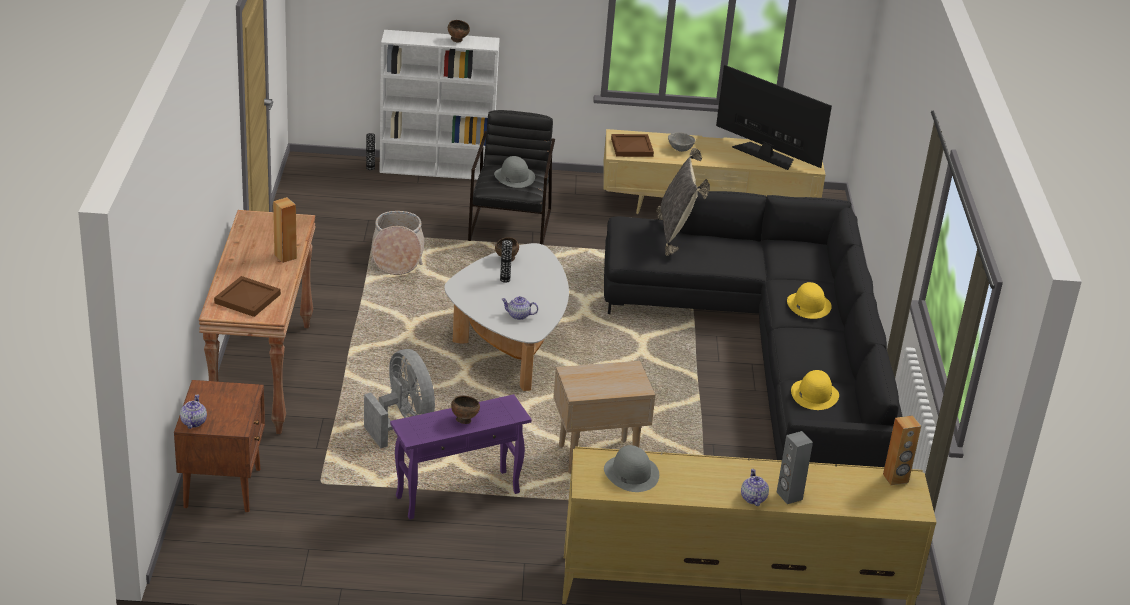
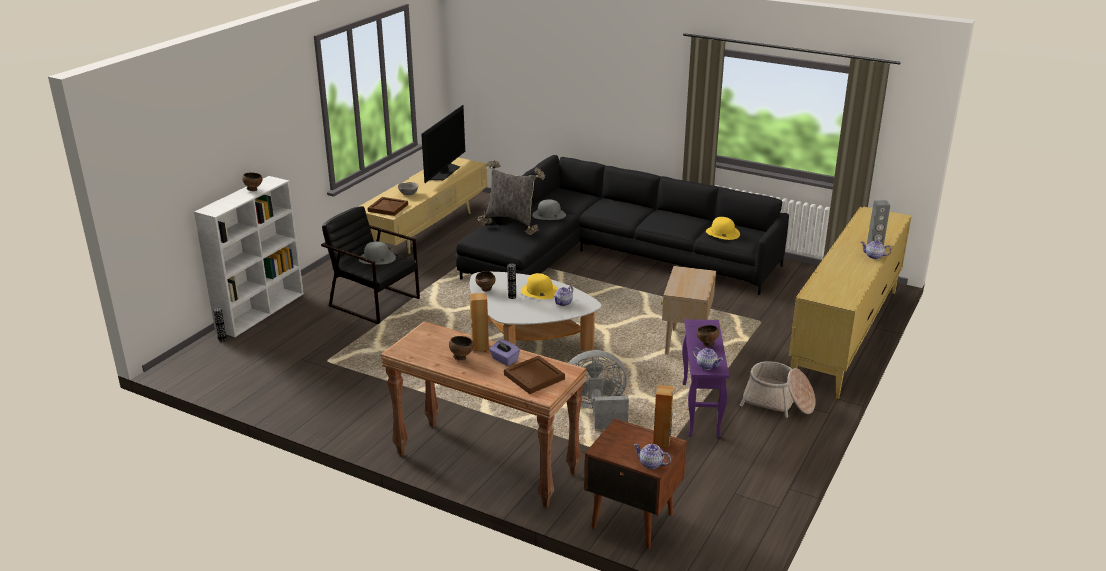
camera: 60 degrees left, 5 degrees down
(257, 251) = (461, 358): none -> brown bowl
(269, 275) = (504, 360): none -> purple tissue box
(397, 256) = (368, 359): basket -> basket (778, 402)
(416, 428) = (707, 366): none -> teapot
(631, 473) = (834, 286): grey hat -> grey hat (549, 215)
(765, 154) = (444, 172): television -> television turned 135 degrees clockwise
(808, 305) = (626, 209): yellow hat -> yellow hat (539, 291)
(895, 478) = (867, 214): brown speaker -> brown speaker (662, 442)

